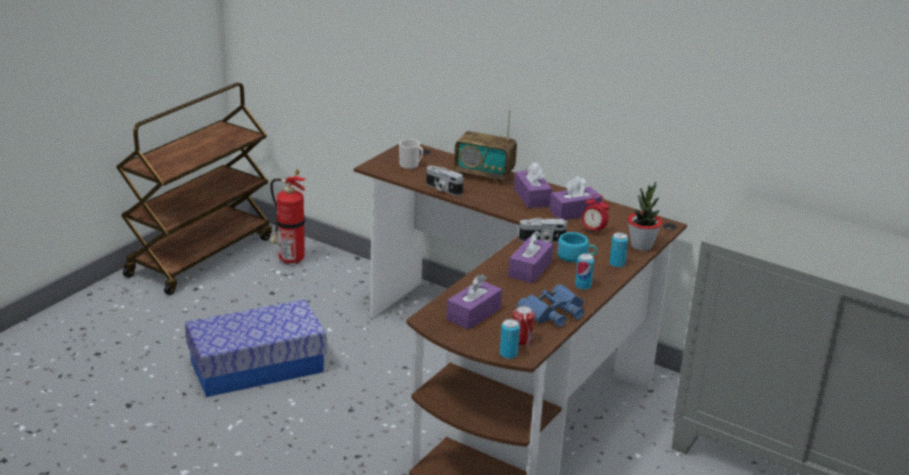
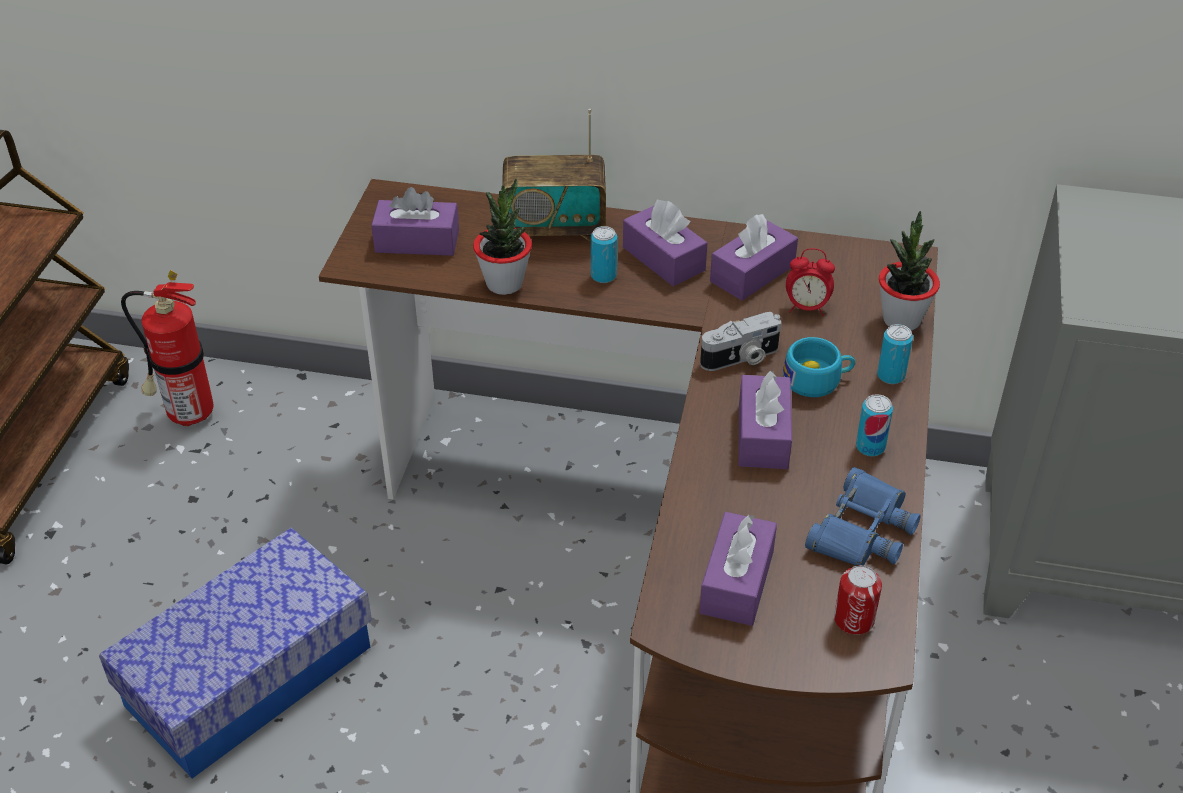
camera: 20 degrees left, 15 degrees up
(411, 166) = (417, 241): mug -> purple tissue box
(442, 189) = (504, 283): camera -> potted plant
(508, 354) = (853, 664): can -> can (603, 276)

